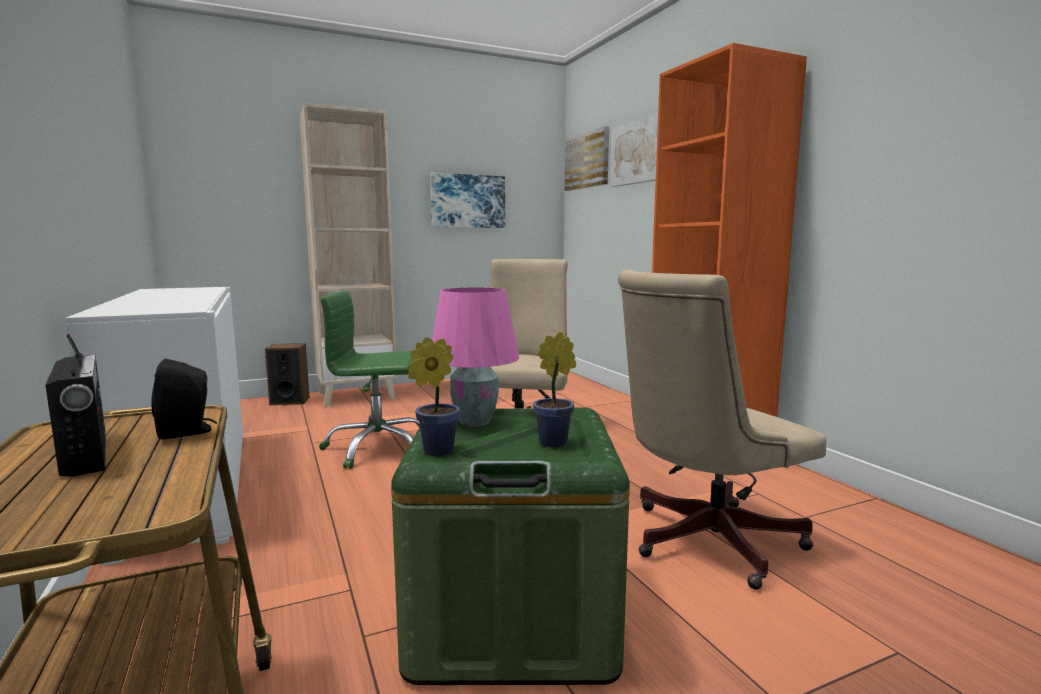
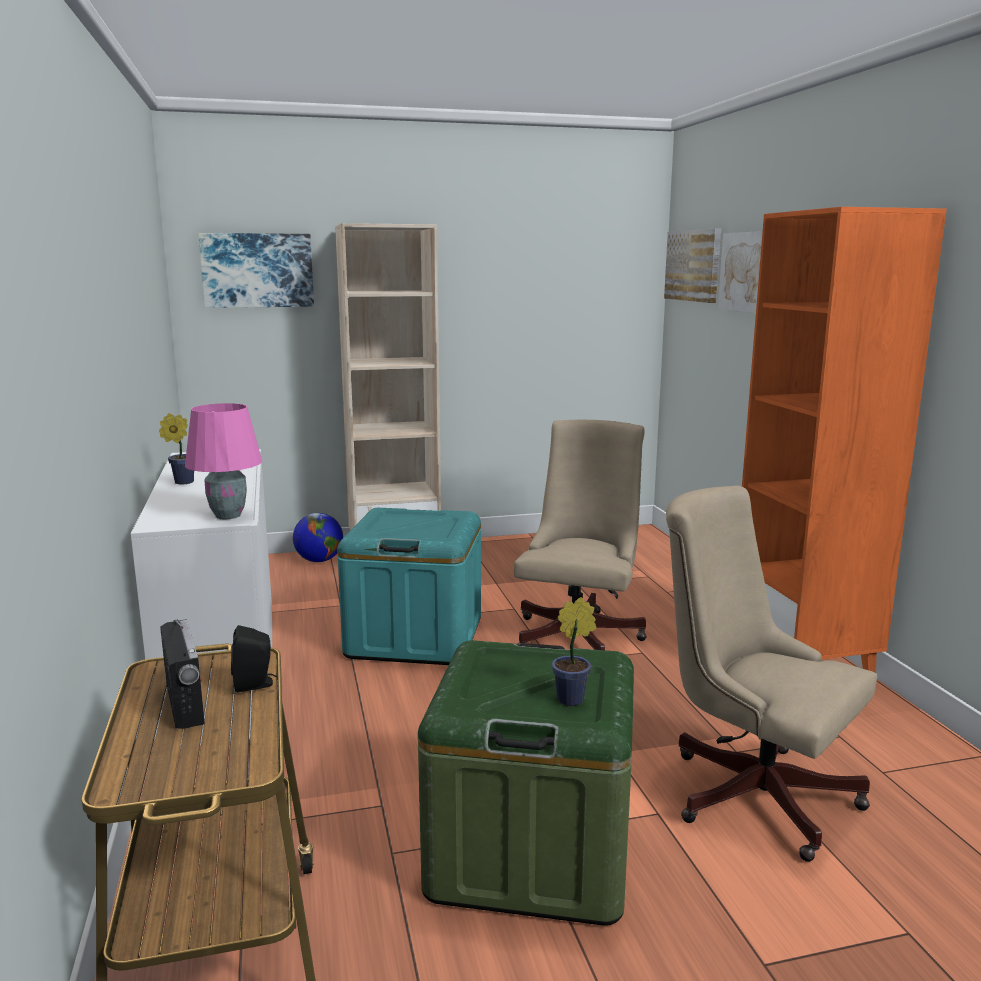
camera: 10 degrees right, 5 degrees up
(289, 401) = (319, 560): speaker -> globe
(377, 448) = (415, 637): green office chair -> turquoise storage box
(434, 452) = (457, 704): potted plant -> potted plant (181, 482)
(467, 201) = (536, 316): picture -> picture (257, 270)
(475, 422) = (503, 664): pink table lamp -> pink table lamp (229, 515)
(703, 541) = (751, 790): beige office chair -> beige office chair turned 60 degrees clockwise

